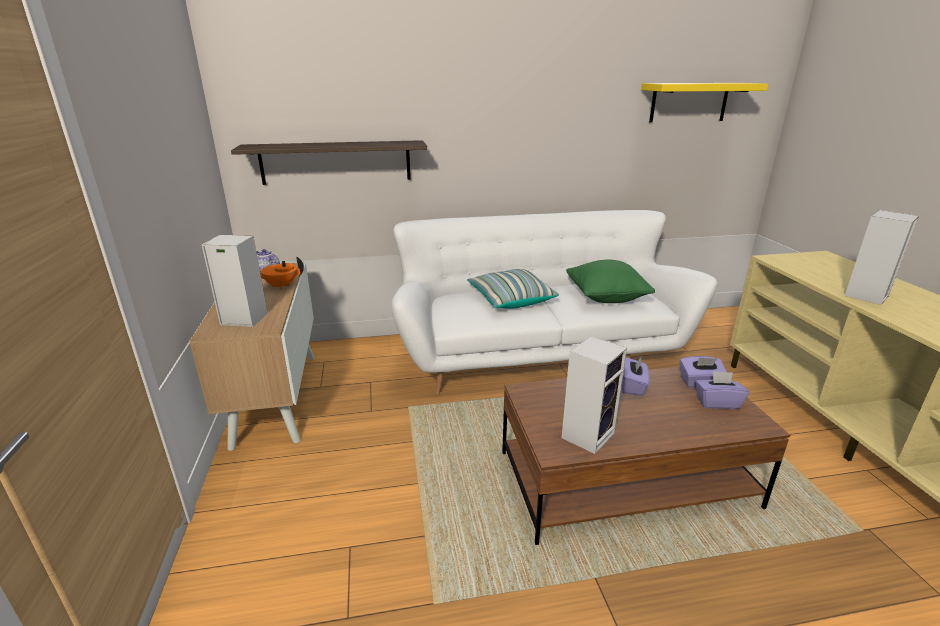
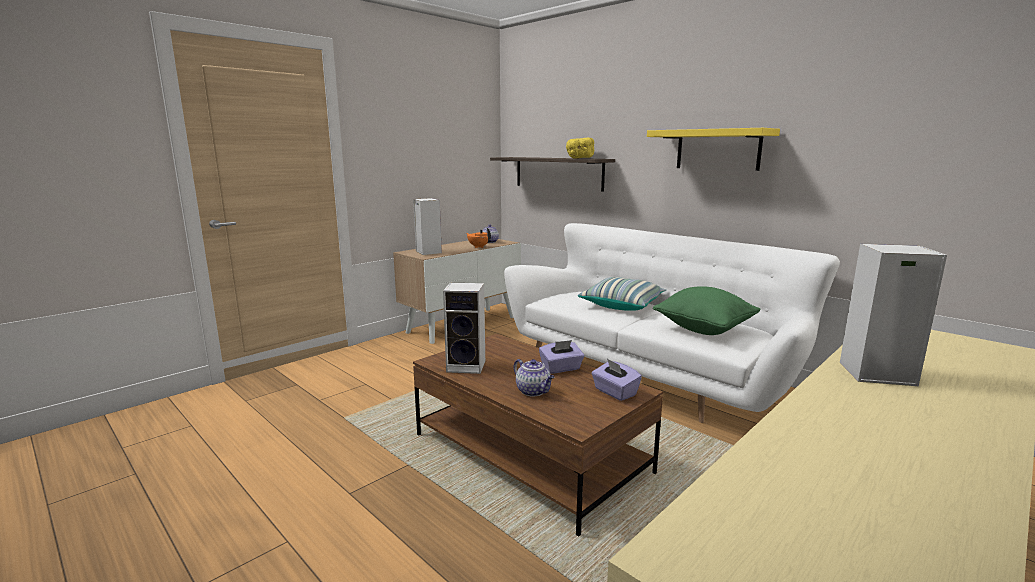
camera: 55 degrees right, 10 degrees down
(387, 143) = (579, 158): none -> yellow bowl
(678, 419) = (534, 391): none -> teapot
(689, 102) = (921, 122): yellow shelf -> yellow shelf (718, 149)
(717, 402) = (589, 403): purple tissue box -> none

